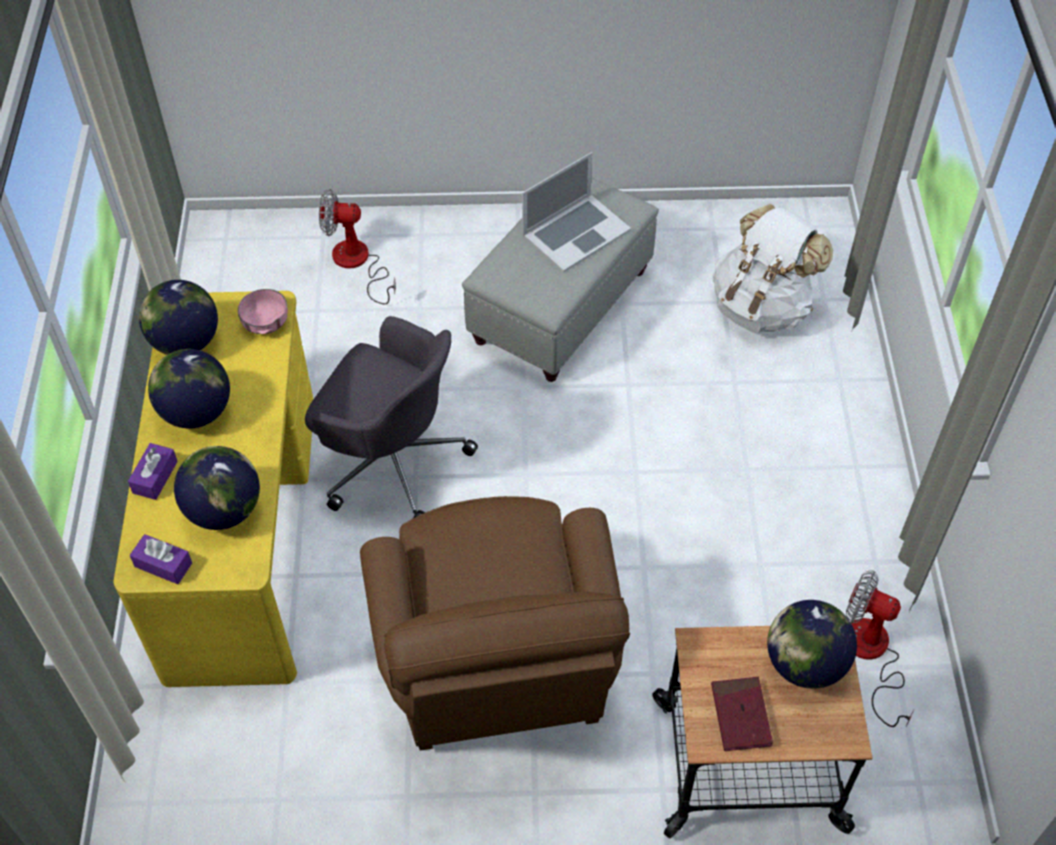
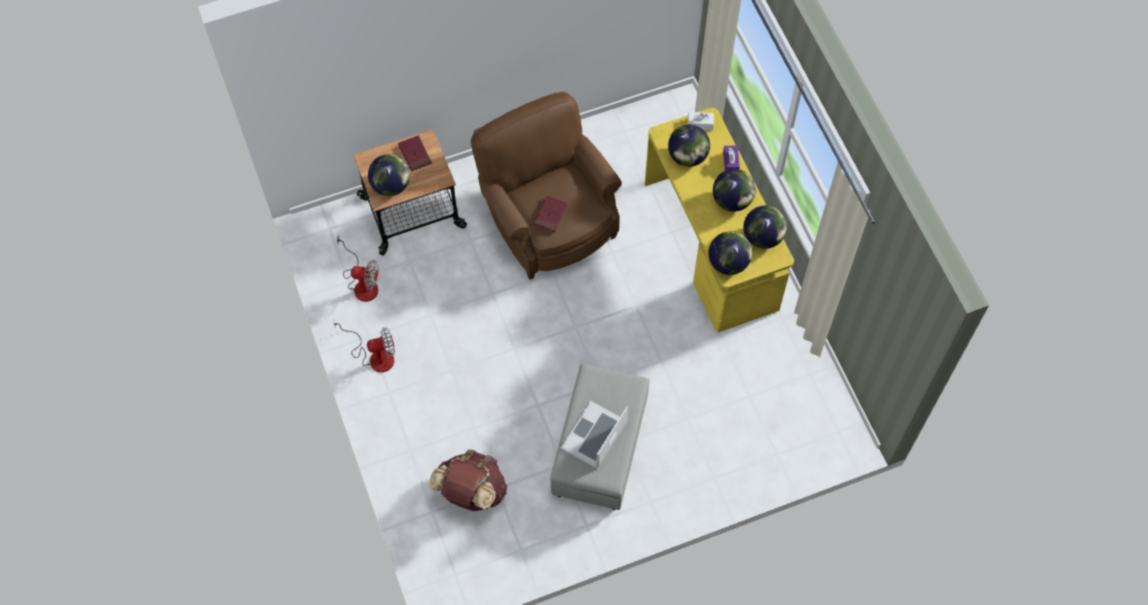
camera: 160 degrees right, 10 degrees up
(163, 565) = (700, 124): purple tissue box -> white tissue box
(265, 321) = (728, 263): pink bowl -> globe
(357, 263) = (743, 440): fan -> fan (374, 356)
(391, 460) = (654, 311): grey office chair -> none
(513, 543) = (550, 215): none -> red book
(761, 306) = (471, 492): white backpack -> brown backpack

